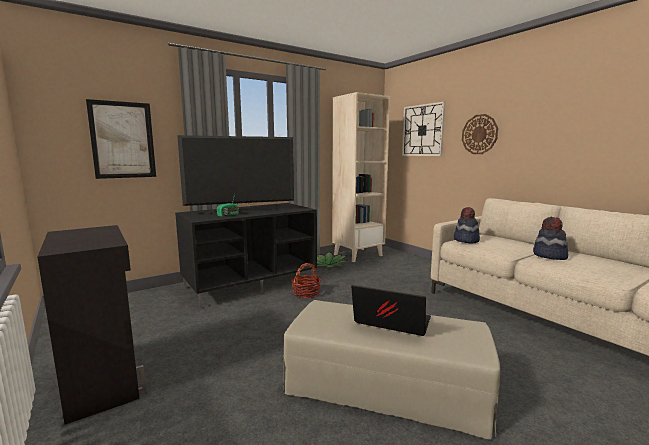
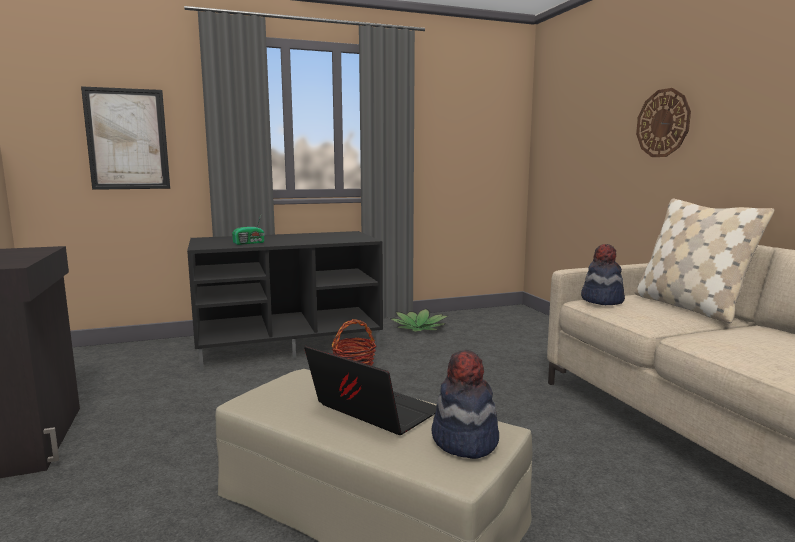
camera: 15 degrees right, 0 degrees up
(241, 211) = (274, 239): television -> none
(358, 255) = (475, 317): beige bookcase -> none
(422, 130) = (583, 120): wall clock -> none
(514, 241) = (689, 307): none -> beige pillow
(549, 256) = (724, 334): hat -> hat (464, 441)

